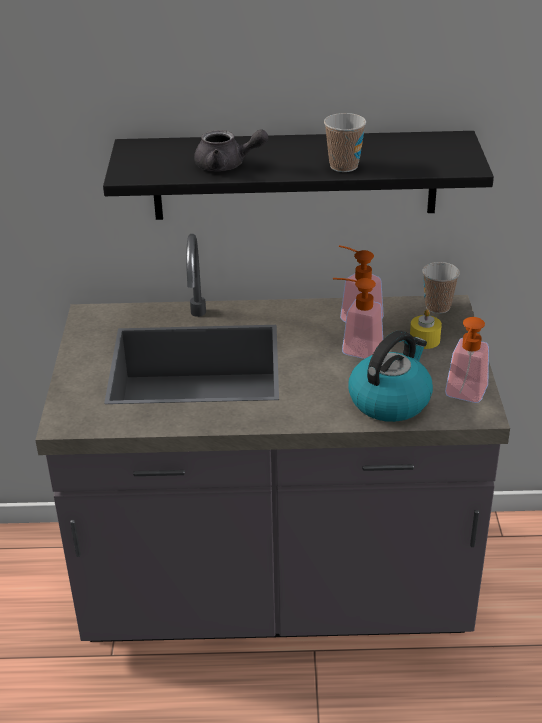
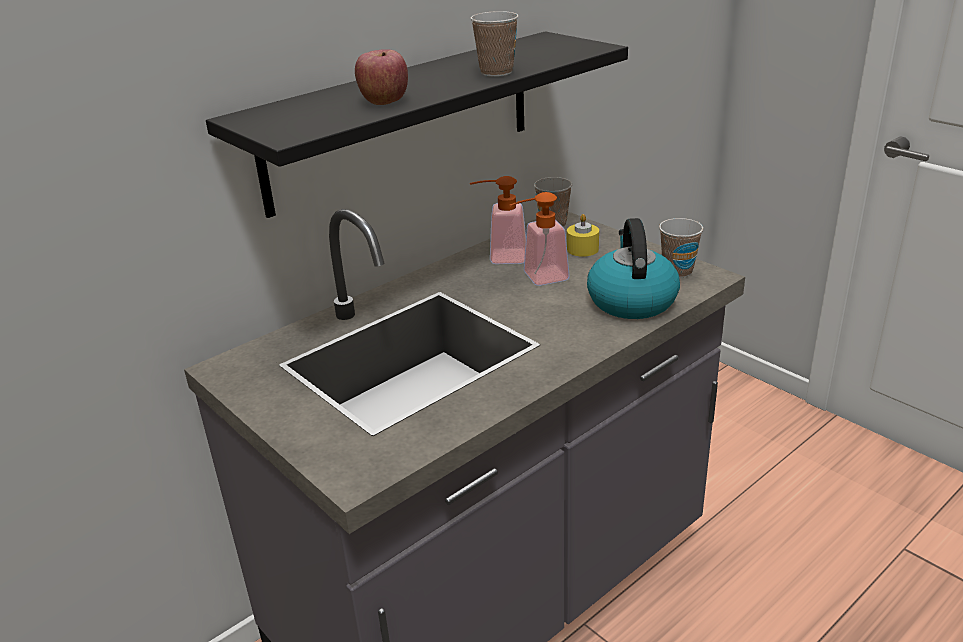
camera: 40 degrees left, 5 degrees down
(227, 165) = (384, 101): grey teapot -> apple
(464, 396) = (677, 271): soap dispenser -> cup

